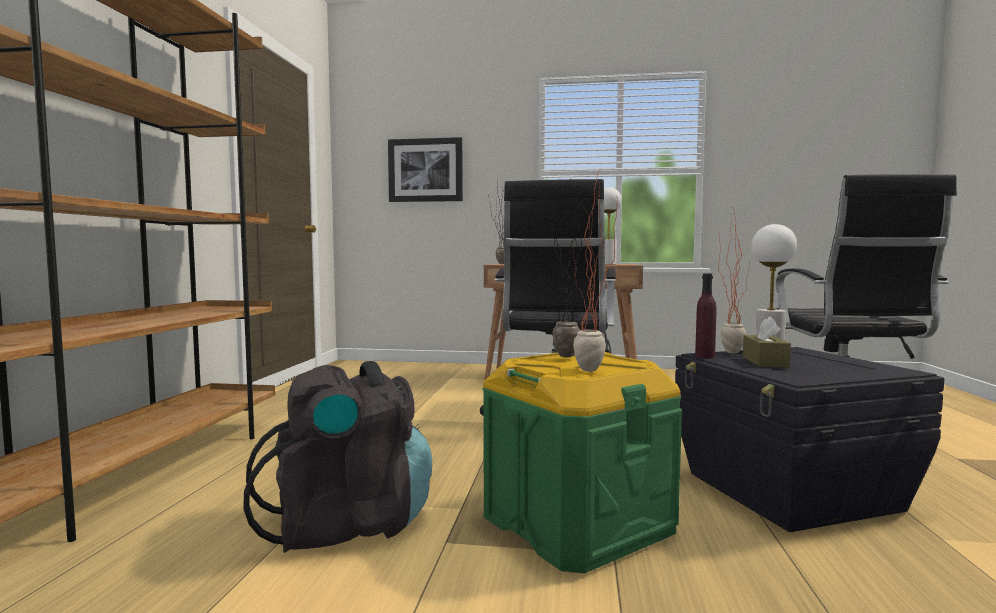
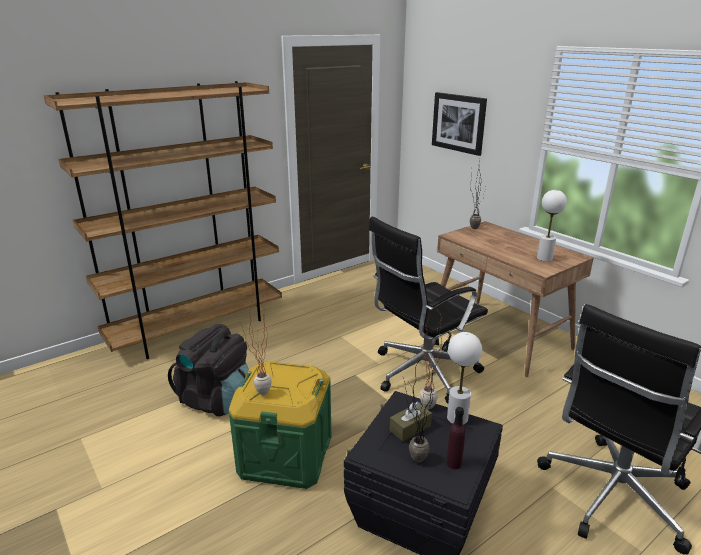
camera: 45 degrees right, 20 degrees up
(563, 358) = (286, 373): potted plant -> potted plant (412, 461)
(704, 356) = (396, 402): purple bottle -> purple bottle (453, 463)

